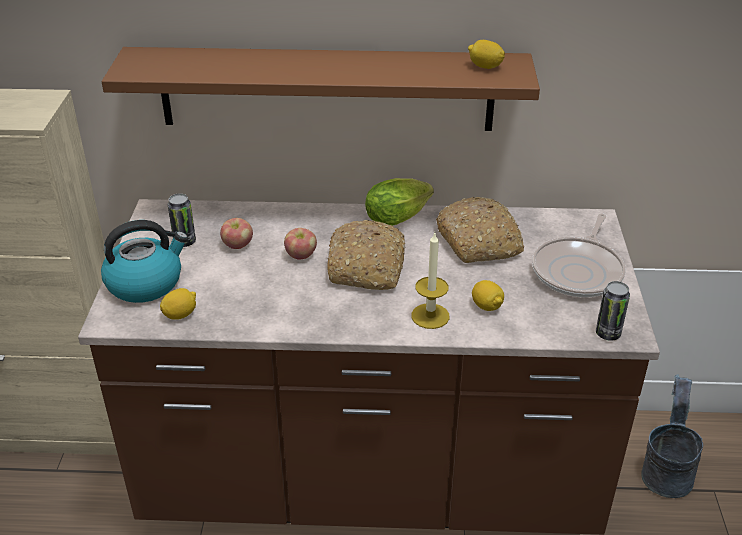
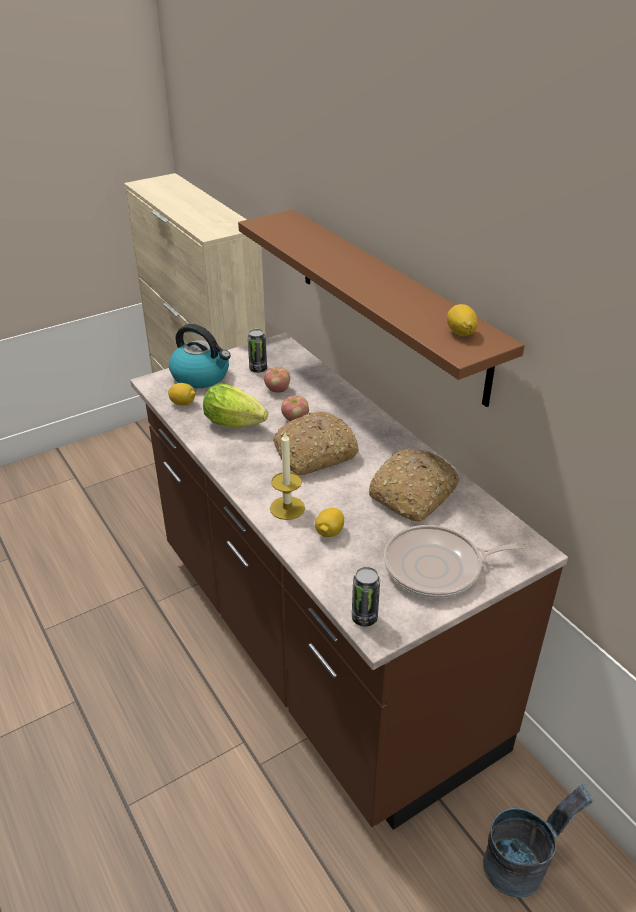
camera: 55 degrees right, 0 degrees up
(400, 217) = (396, 442): lettuce -> lettuce (238, 424)

